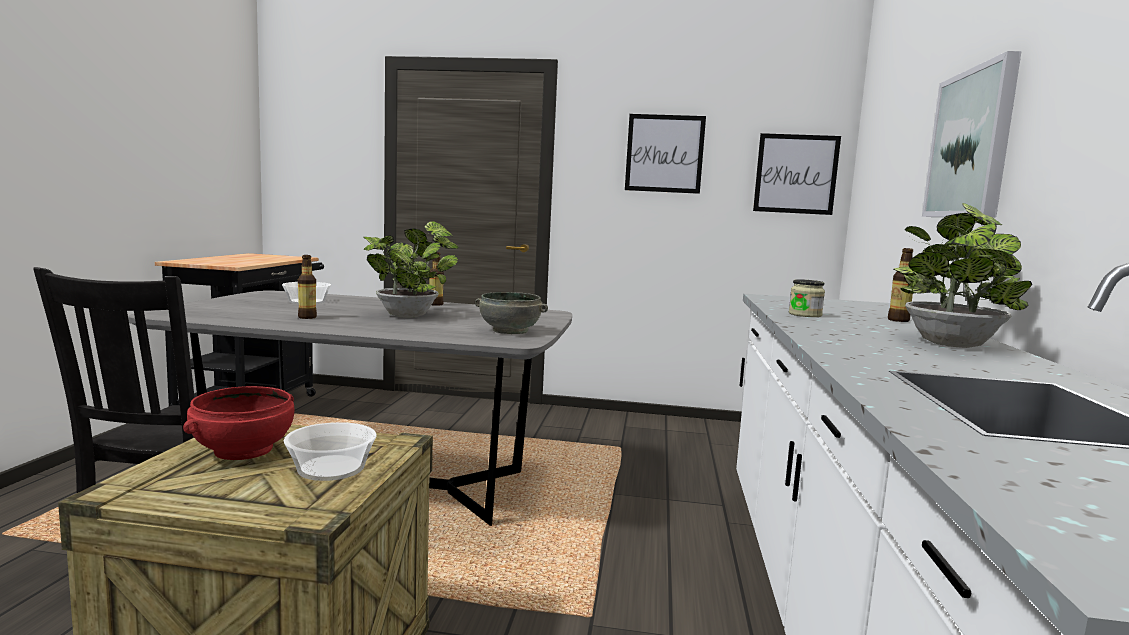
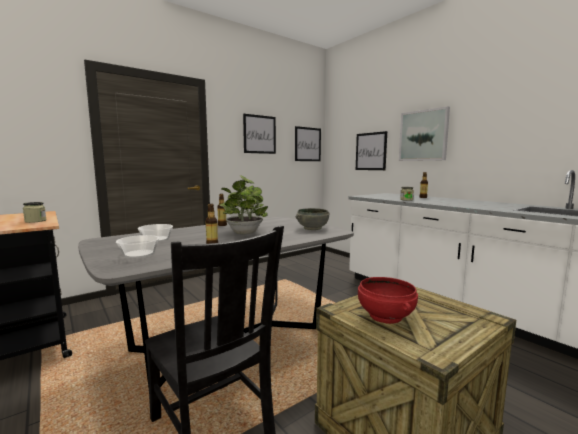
camera: 45 degrees left, 0 degrees up
(250, 262) = (35, 221): none -> jar
(330, 468) = (429, 304): bowl -> bowl (138, 254)
(898, 191) = (371, 151): none -> picture
(951, 343) = (466, 201): potted plant -> none

